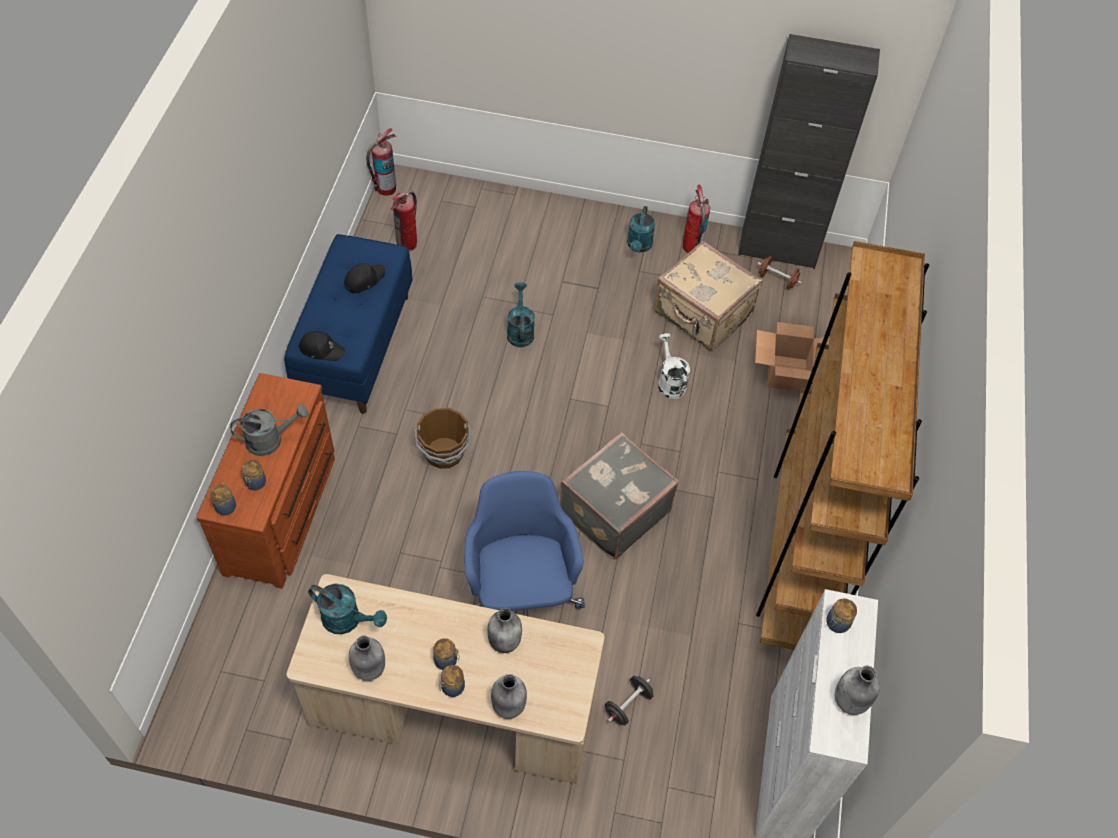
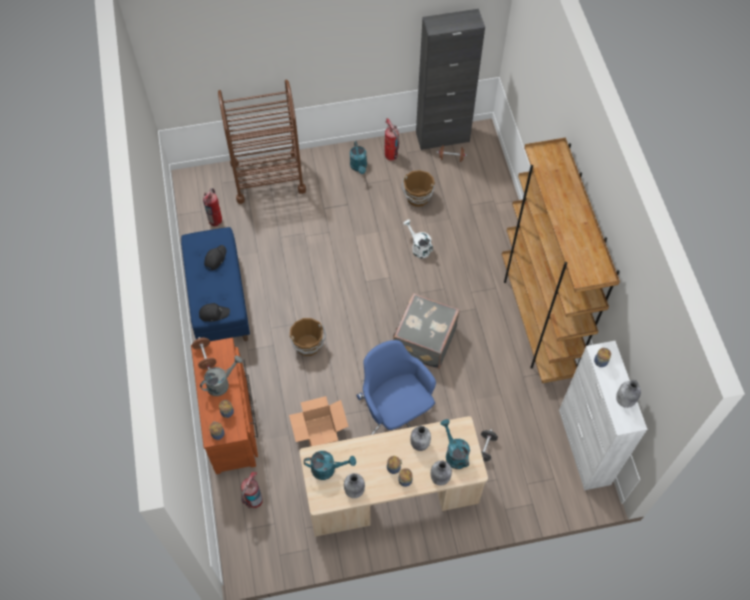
camera: 20 degrees left, 5 degrees up
(269, 396) = (205, 357): none -> brown dumbbell
(385, 188) = (182, 188): fire extinguisher -> fire extinguisher (254, 500)
(506, 215) = (268, 177): none -> brown cart
(520, 330) = (314, 250): turquoise watering can -> turquoise watering can (454, 453)
(702, 315) = (418, 198): beige suitcase -> brown bucket
(787, 374) = (483, 216): cardboard box -> cardboard box (321, 432)

